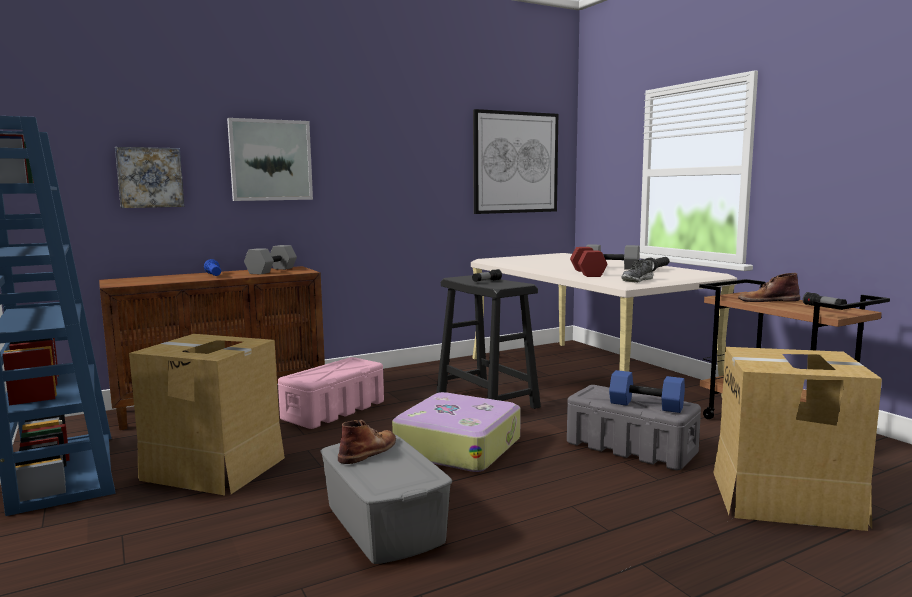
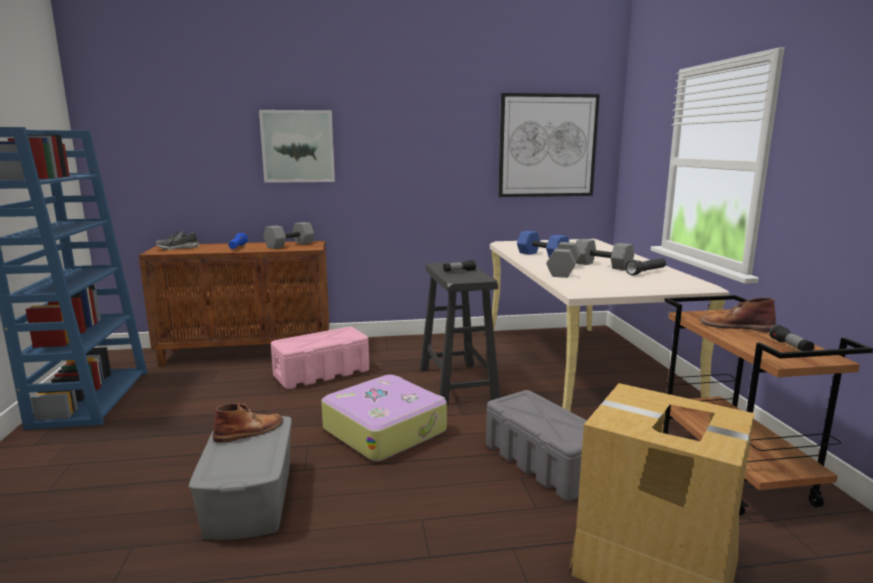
camera: 20 degrees right, 5 degrees up
(150, 177) = (196, 162): picture -> none
(213, 468) = (183, 415): cardboard box -> none
(586, 273) = (562, 271): red dumbbell -> grey dumbbell
(637, 280) = (595, 287): shoe -> shoe (178, 248)
(645, 405) = (551, 426): blue dumbbell -> blue dumbbell (541, 255)

